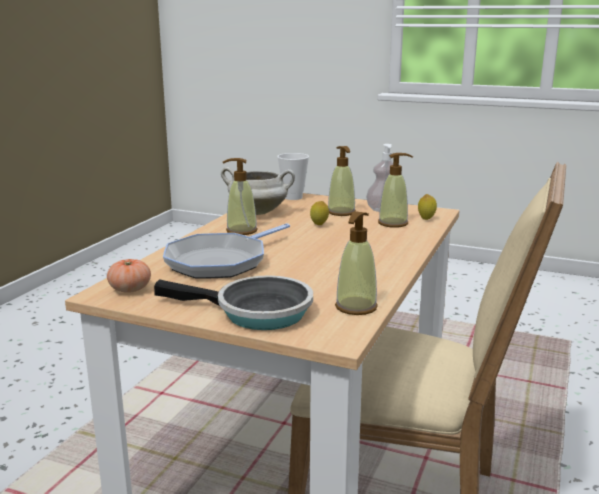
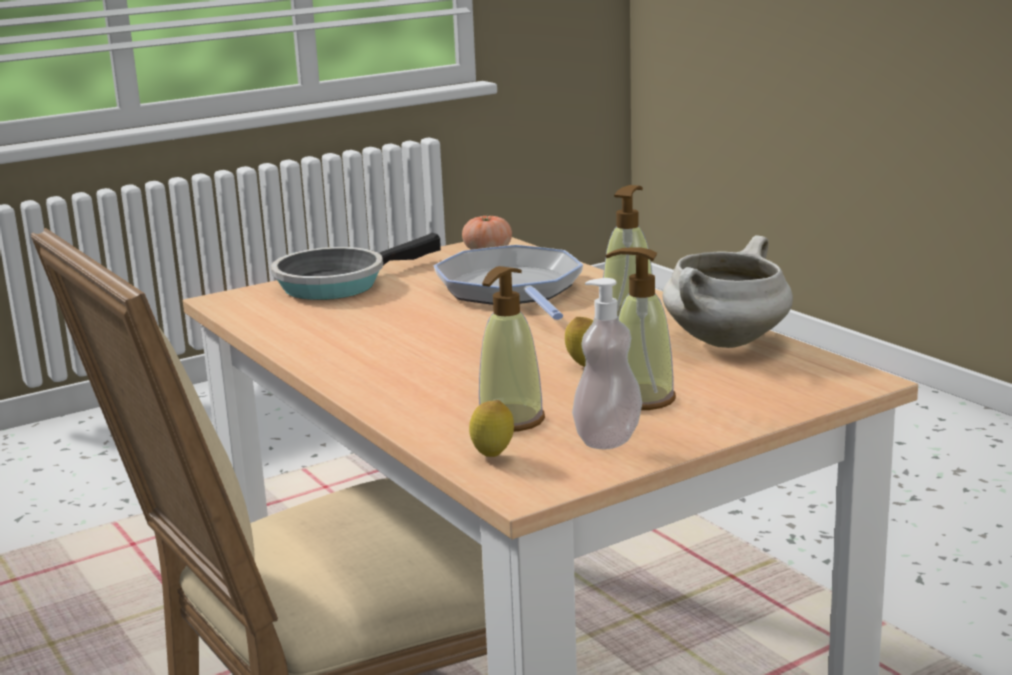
camera: 125 degrees right, 0 degrees up
(293, 197) = (812, 386): cup -> none
(356, 307) = (266, 319): soap dispenser -> none

